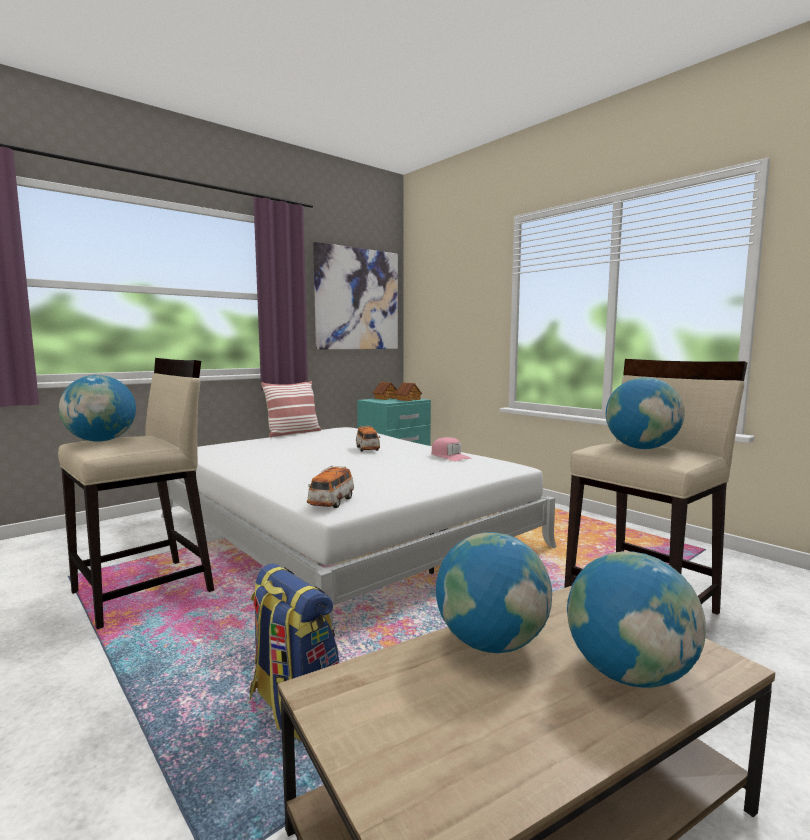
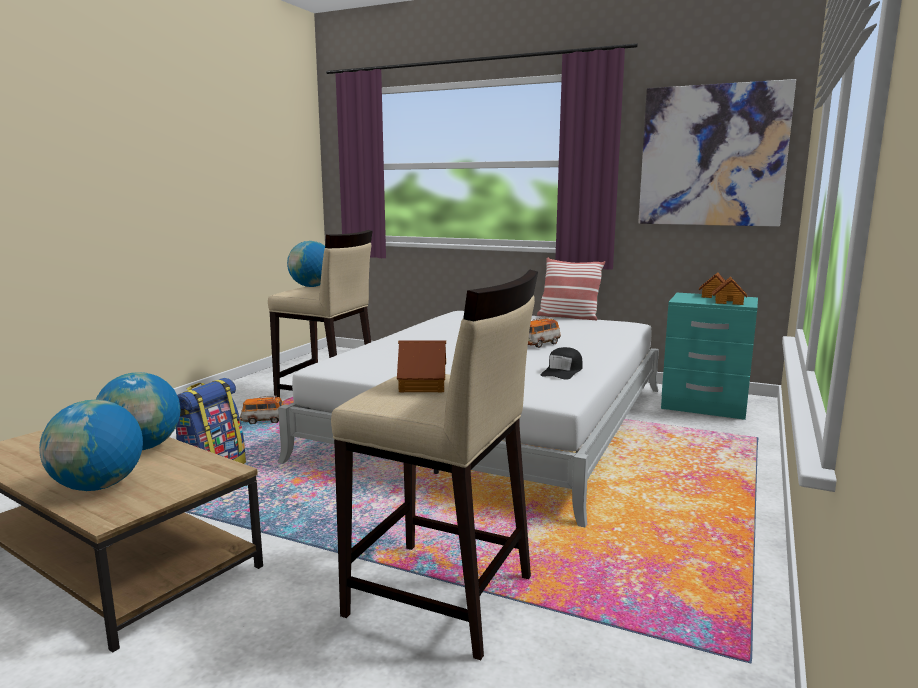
camera: 65 degrees right, 5 degrees up
(331, 502) = (340, 364): toy car -> toy car (263, 421)
(449, 456) = (562, 372): pink cap -> black cap
(641, 448) = (423, 385): globe -> toy house

